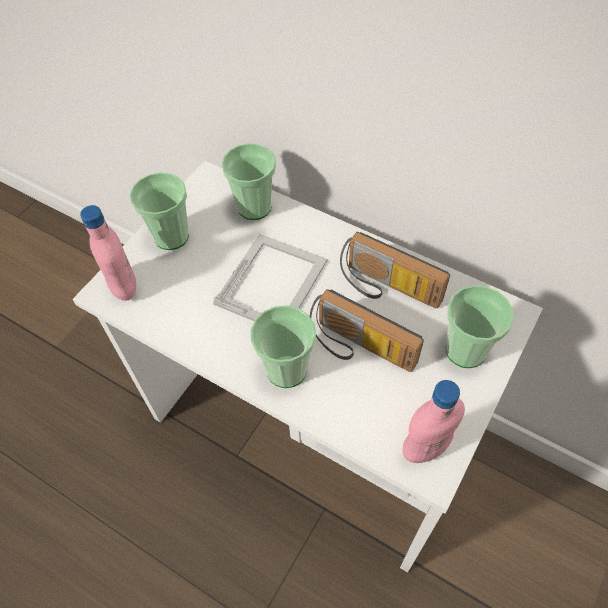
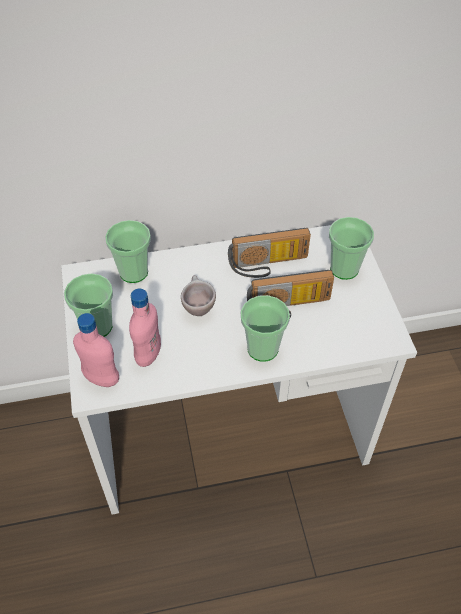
camera: 45 degrees left, 5 degrees down
(273, 281) = (197, 307): picture frame -> beige cup
(425, 447) = (376, 331): pink bottle -> pink bottle (148, 354)

